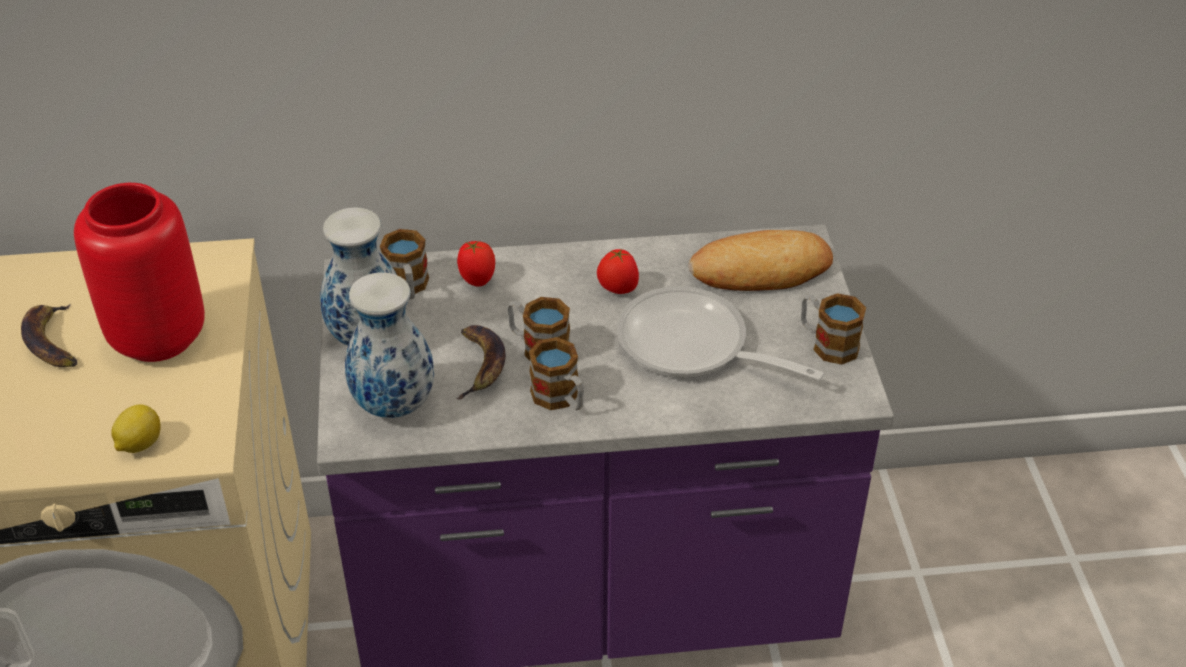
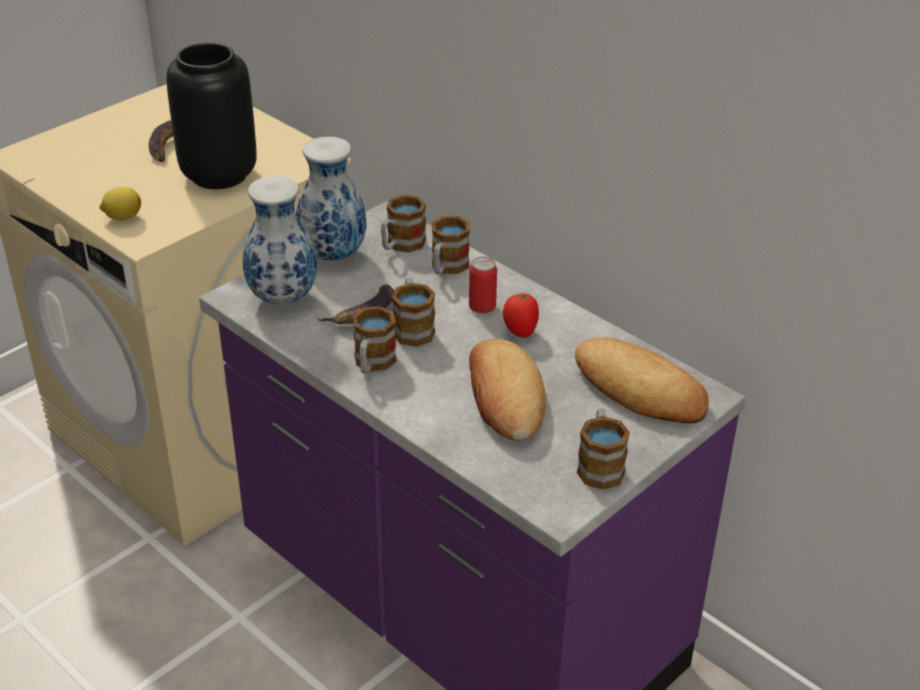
camera: 50 degrees right, 5 degrees down
(160, 337) = (220, 176): red vase -> black vase
(477, 279) = (447, 268): tomato -> mug
(557, 290) = (482, 306): none -> can
(692, 347) = (504, 397): frying pan -> bread

